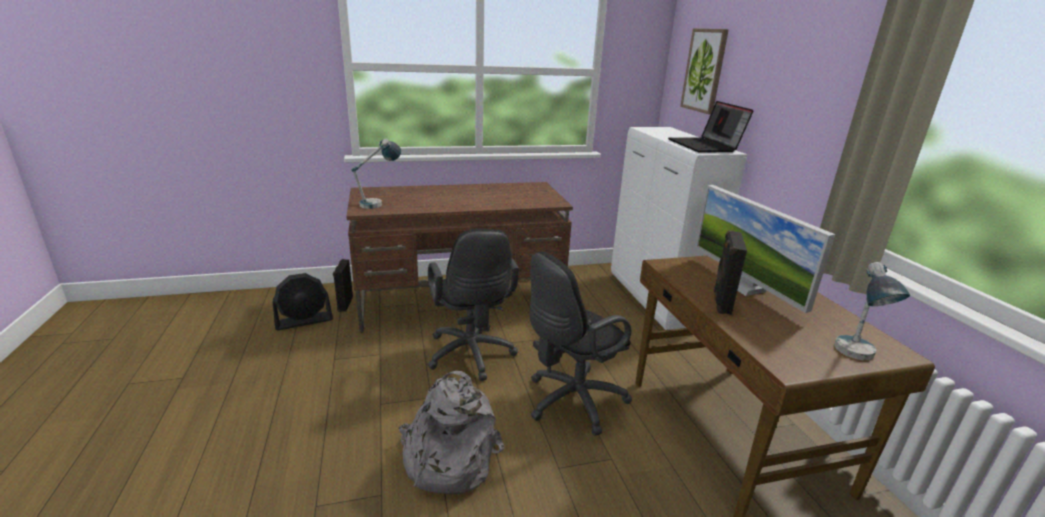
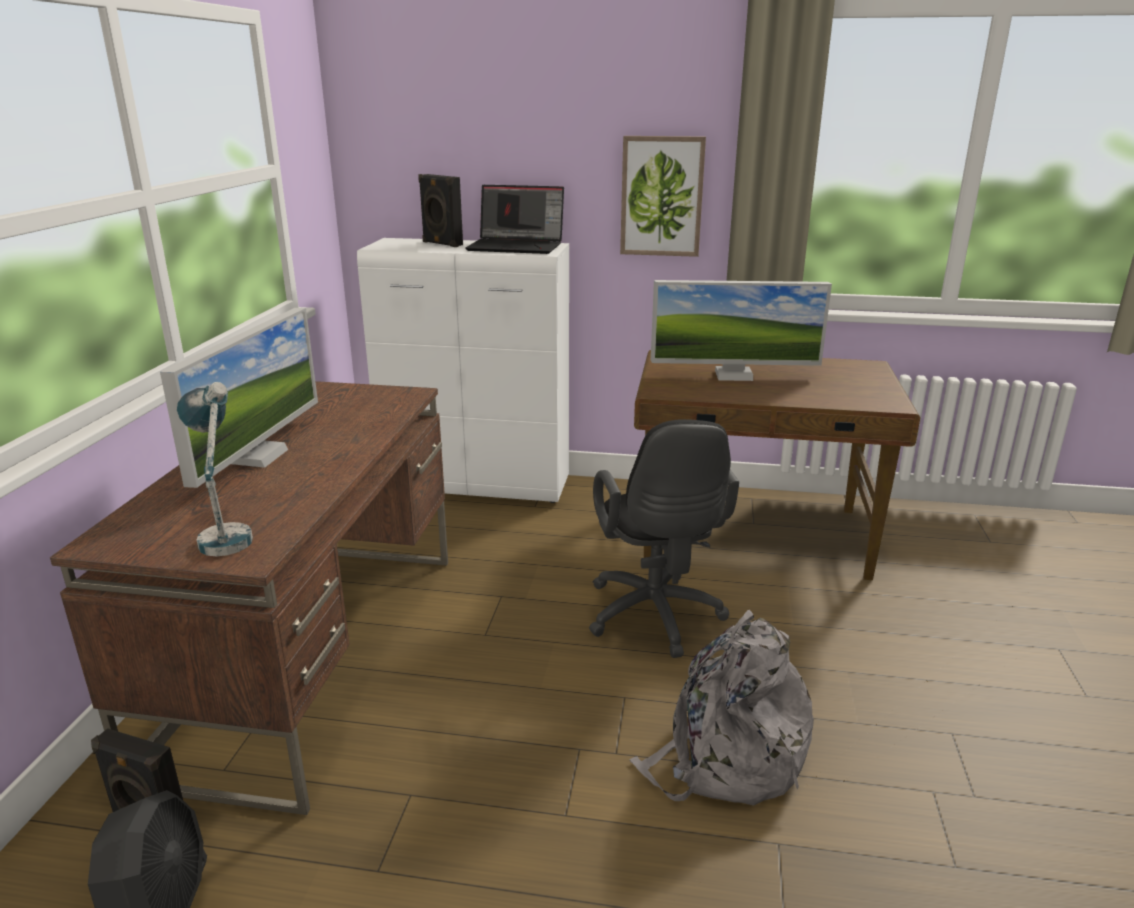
camera: 65 degrees left, 0 degrees up
(452, 193) = (259, 456): none -> monitor
(471, 356) = (496, 680): black office chair -> none
(704, 70) = (436, 145): picture -> picture (662, 196)
(721, 302) = (763, 393): black speaker -> black speaker (441, 244)
(854, 358) = (877, 379): table lamp -> none

